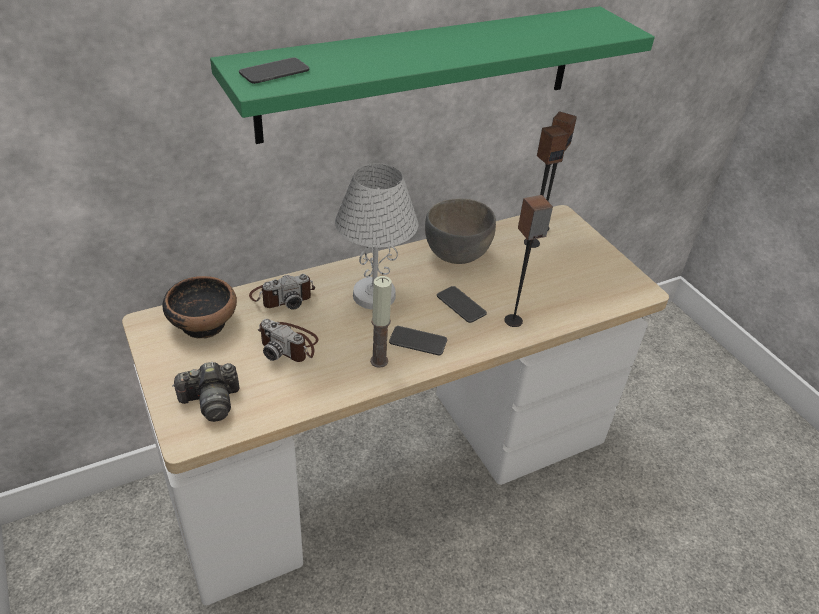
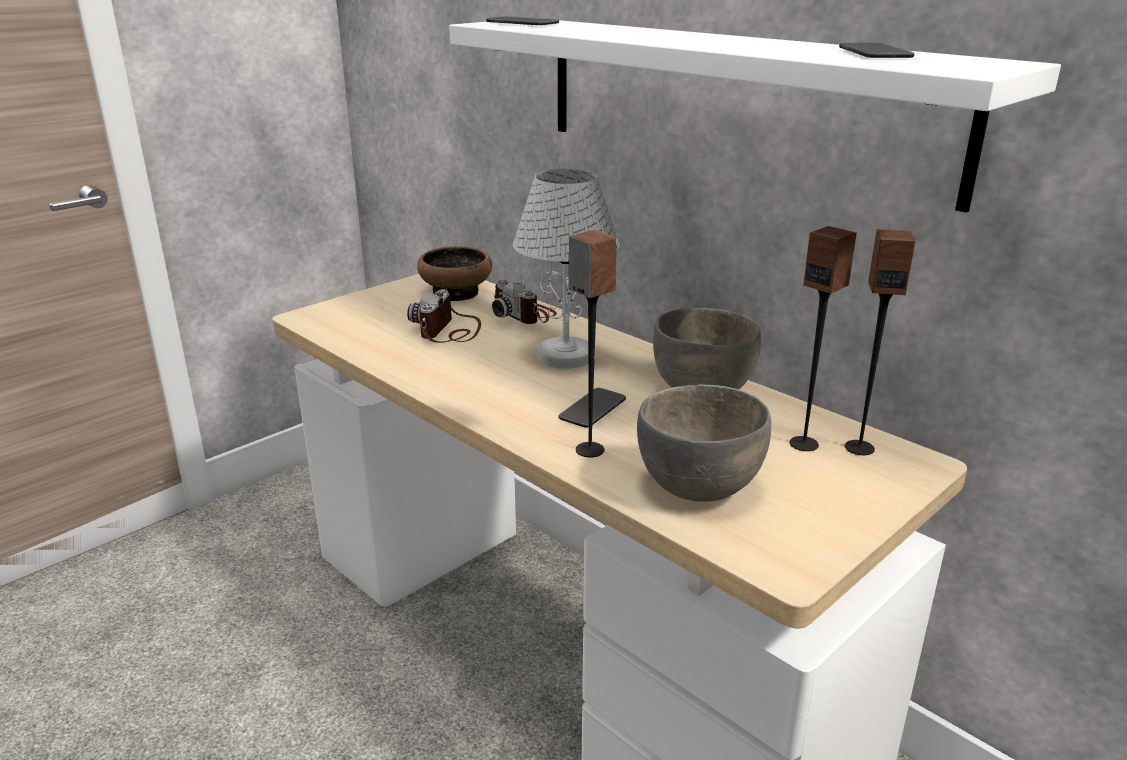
camera: 75 degrees right, 15 degrees down
(211, 401) = (351, 316): camera -> none
(379, 361) = (449, 376): candle -> none
(418, 341) = (498, 392): phone -> phone (874, 53)
(423, 72) = (734, 101): green shelf -> white shelf
(566, 293) = (700, 488): none -> grey bowl

